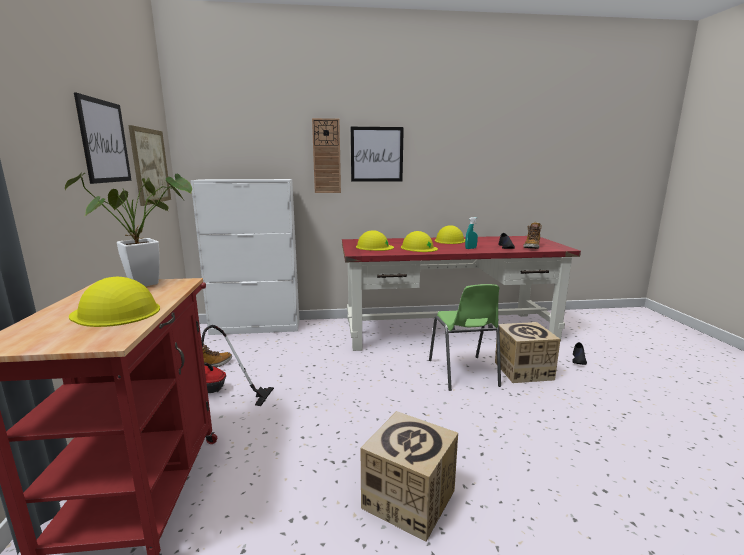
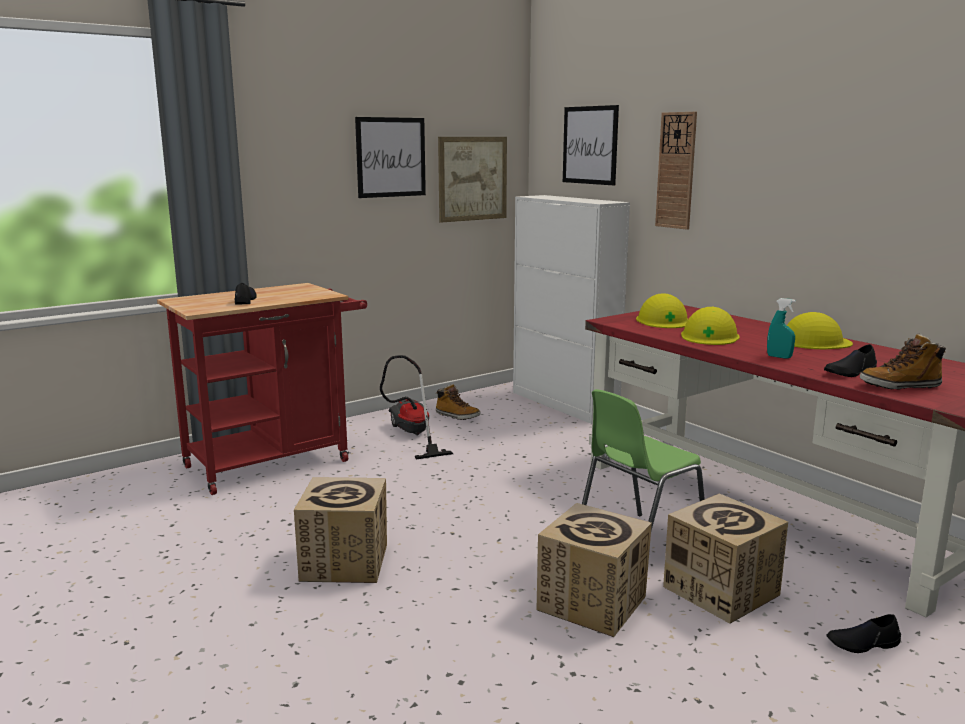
camera: 60 degrees right, 0 degrees up
(116, 312) = (244, 300): yellow hard hat -> black shoe
(151, 282) = (317, 291): potted plant -> none
(376, 154) = (743, 170): picture -> picture (590, 145)
(521, 409) = (592, 603): none -> cardboard box

